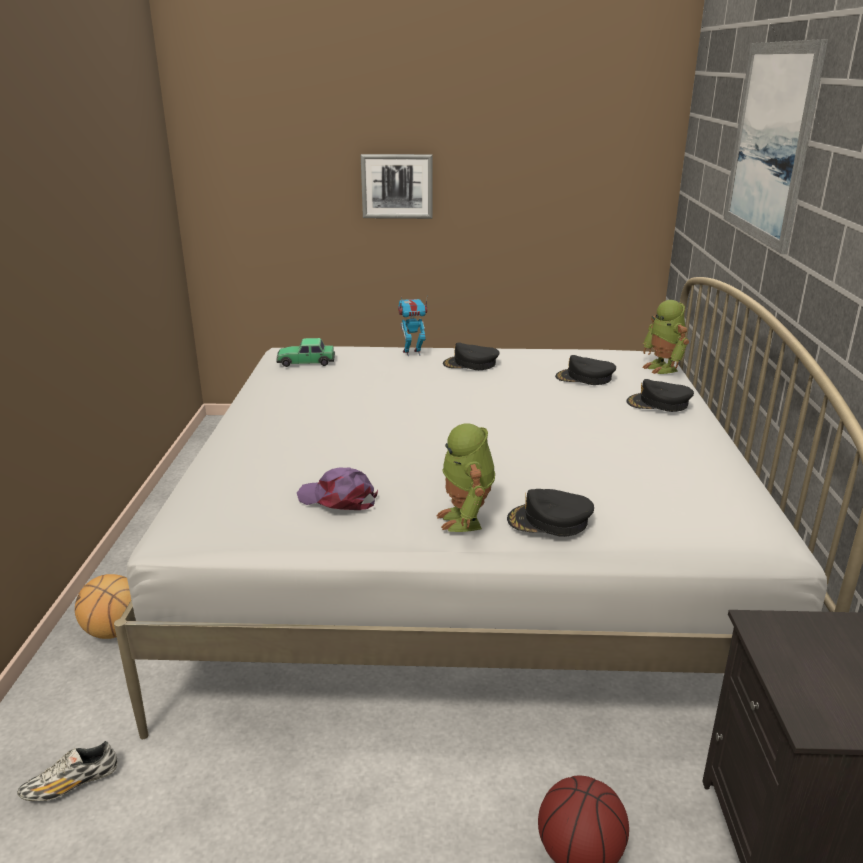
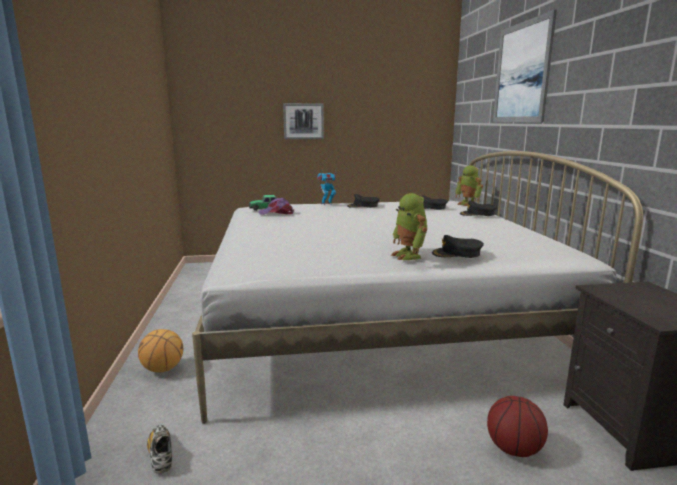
camera: 10 degrees left, 10 degrees down
(71, 785) = (161, 454): shoe -> shoe turned 105 degrees clockwise
(338, 499) = (327, 252): purple cap -> purple cap (276, 213)

